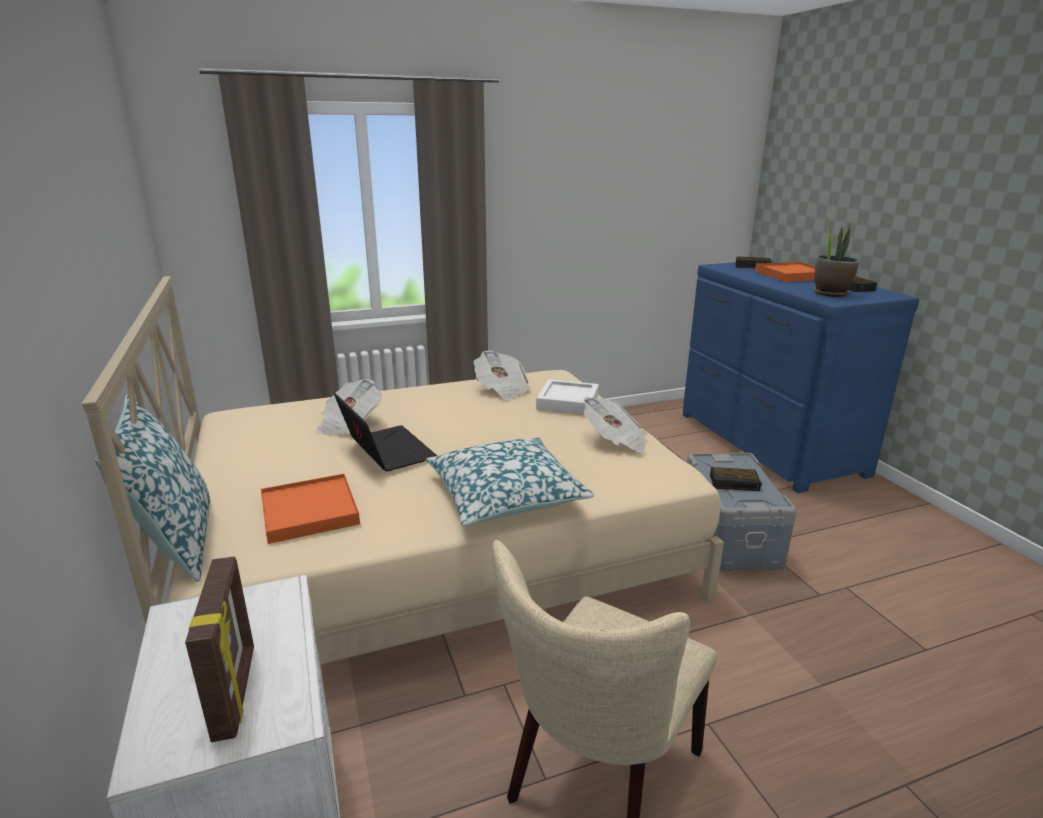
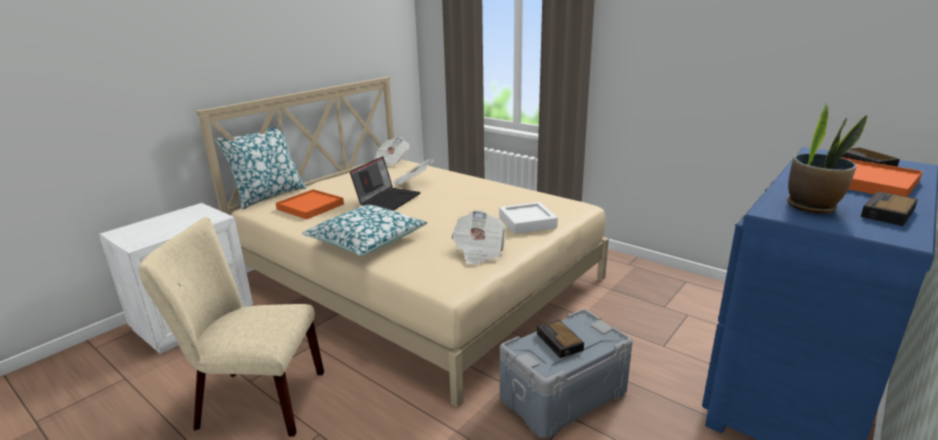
camera: 60 degrees right, 0 degrees up
(236, 692) = (151, 232): picture frame -> none
(502, 389) = (519, 199): newspaper -> newspaper (391, 162)

